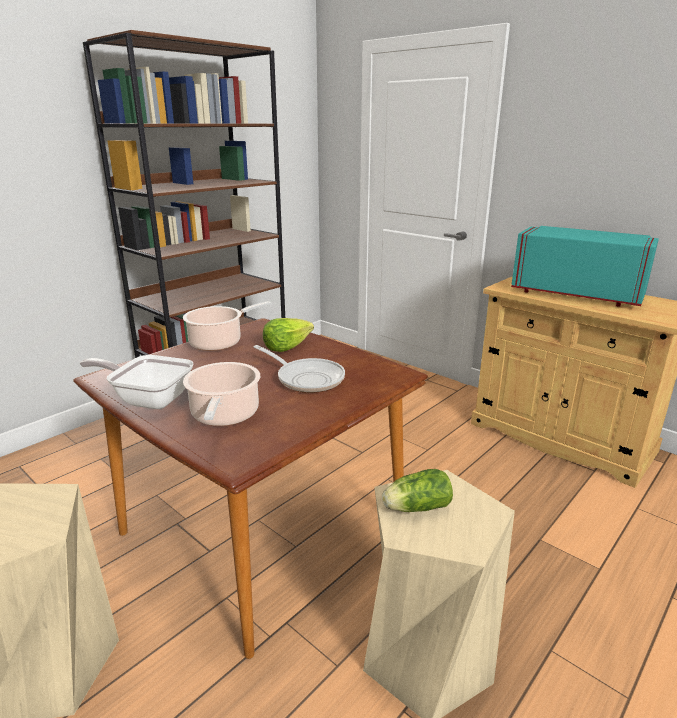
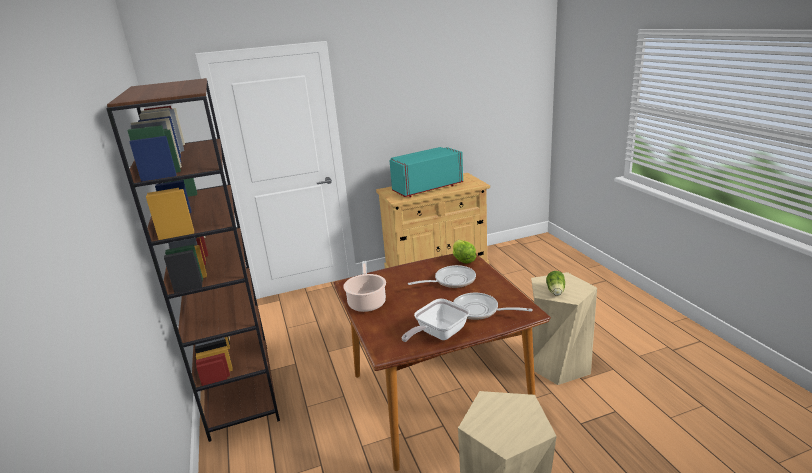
camera: 60 degrees left, 0 degrees up
(224, 416) = (479, 311): cooking pot -> frying pan
(287, 347) = (398, 280): lettuce -> lettuce (463, 259)

